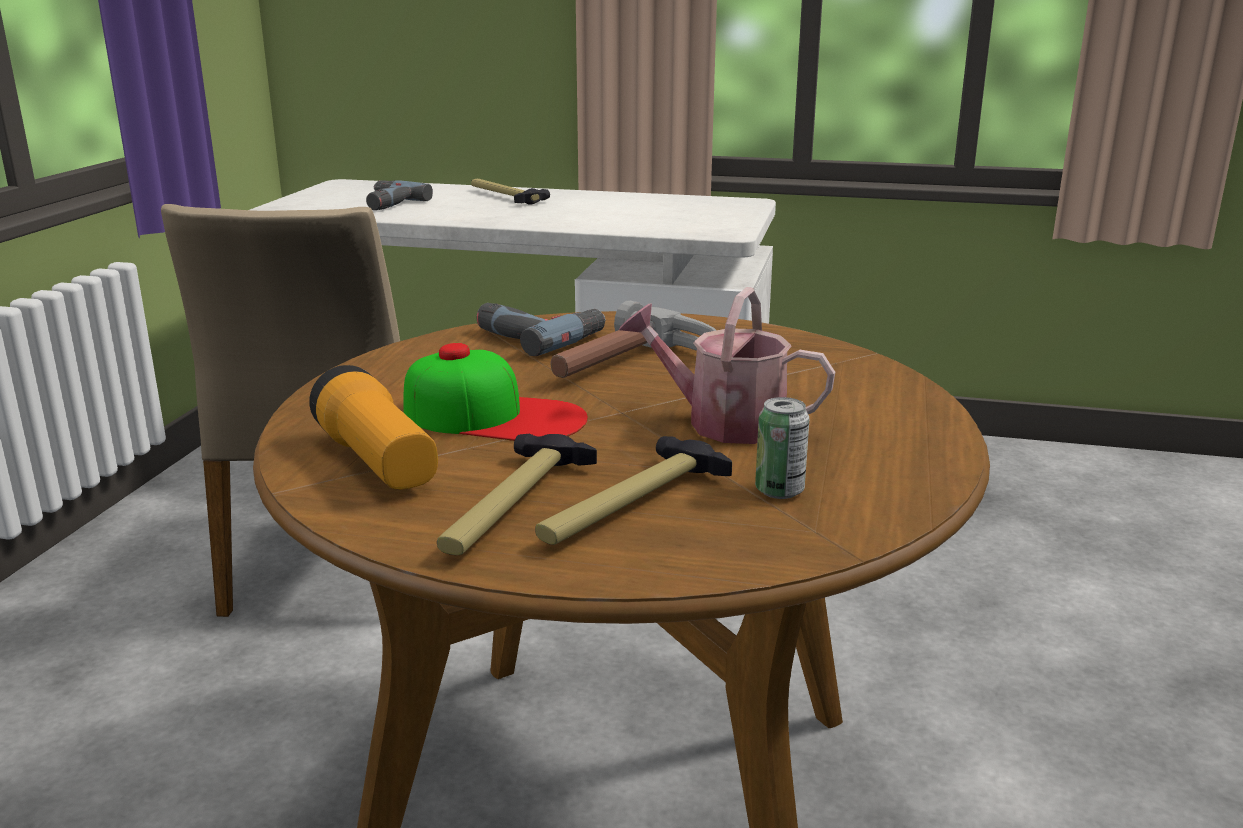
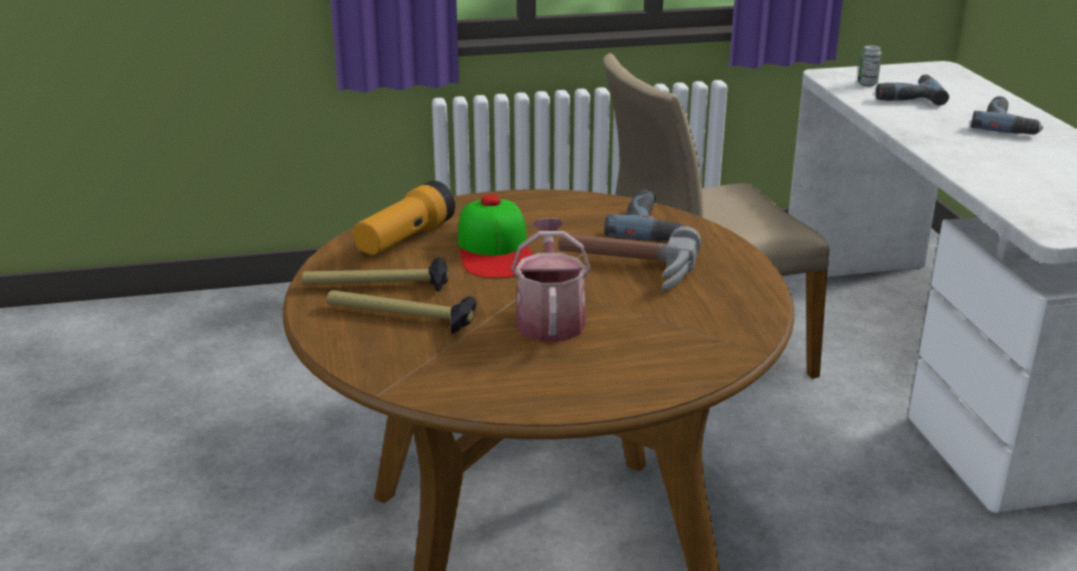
camera: 65 degrees right, 5 degrees up
(504, 197) = (1007, 124): hammer -> power drill
(779, 490) = (454, 355): can -> can (867, 84)

